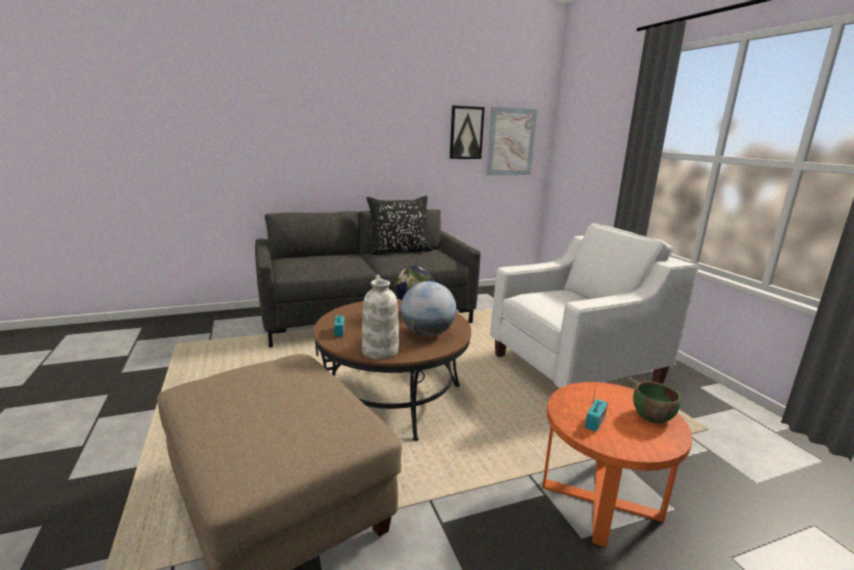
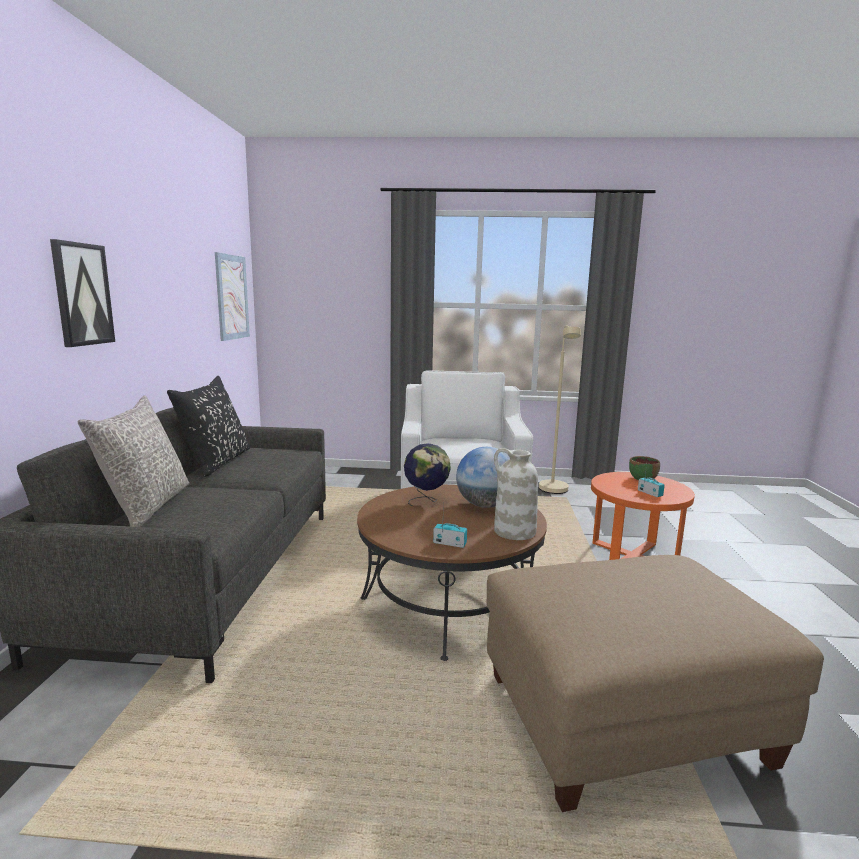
camera: 65 degrees left, 5 degrees down
(319, 256) = (147, 506): none -> grey pillow
(466, 133) = (200, 286): picture -> picture (82, 294)
(713, 418) = (554, 491): none -> beige floor lamp

